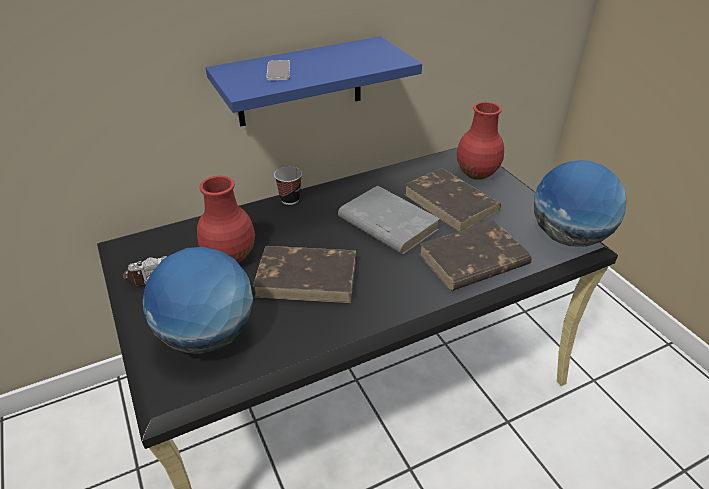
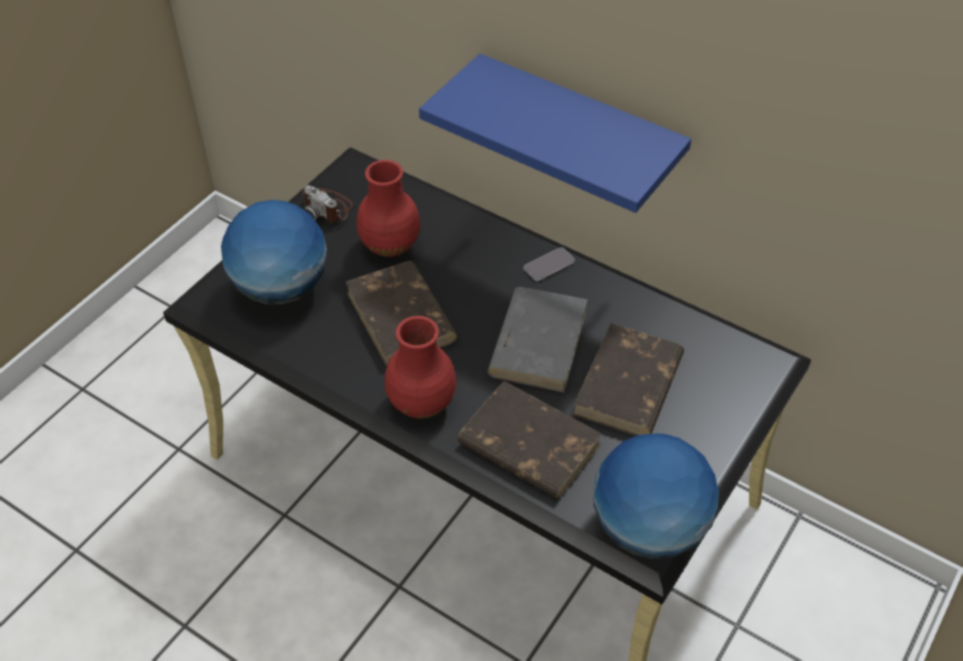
camera: 60 degrees right, 10 degrees up
(278, 71) = (512, 105): phone -> phone (549, 265)
(290, 199) = (517, 241): cup -> none
(476, 173) = (722, 387): red vase -> red vase (422, 402)

